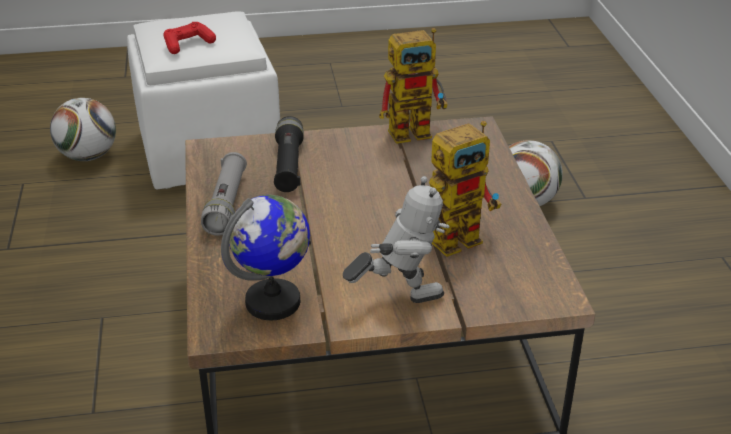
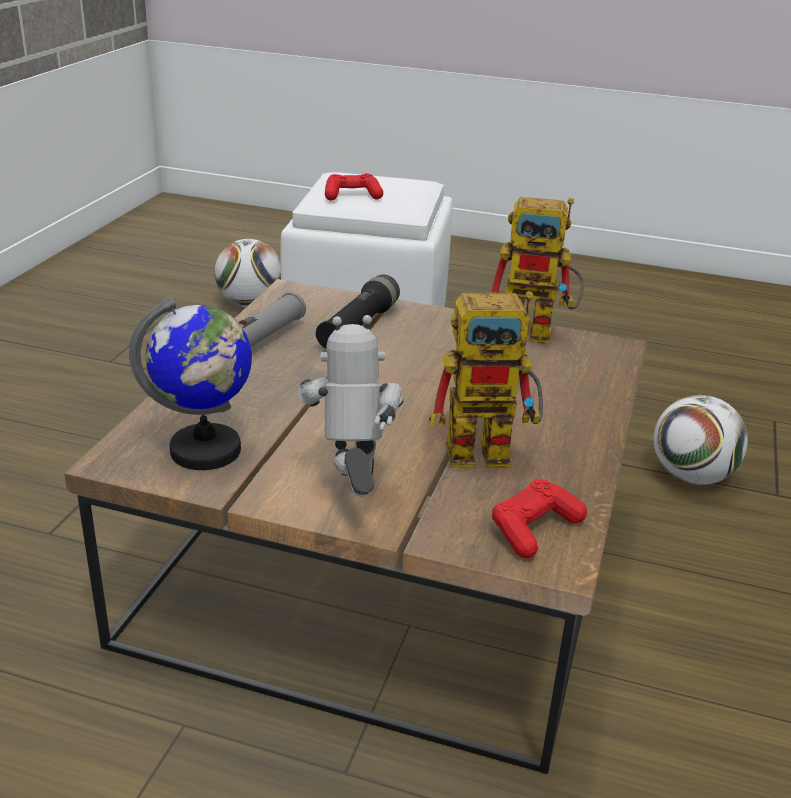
camera: 25 degrees right, 5 degrees down
(399, 297) = (352, 492): toy robot -> toy robot turned 105 degrees counterclockwise
(530, 281) = (534, 528): none -> red game controller

